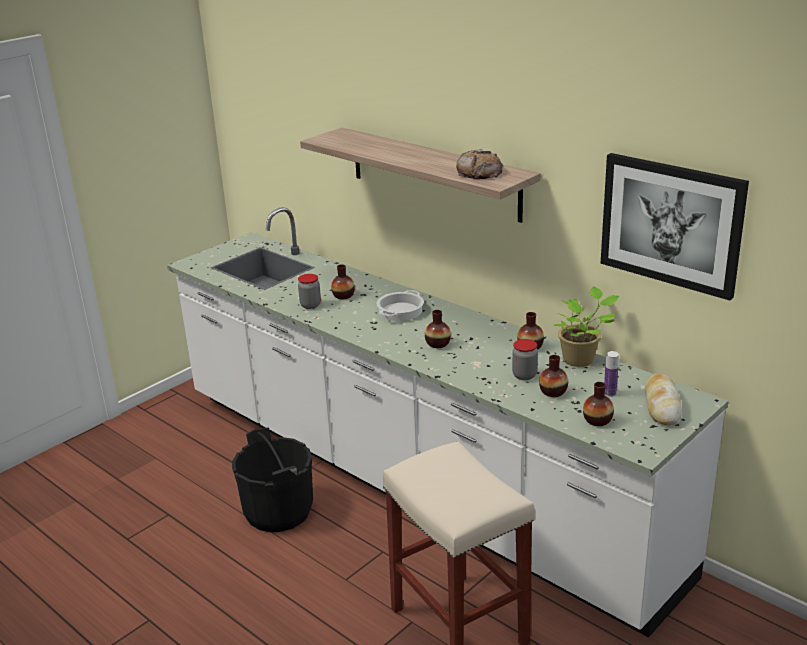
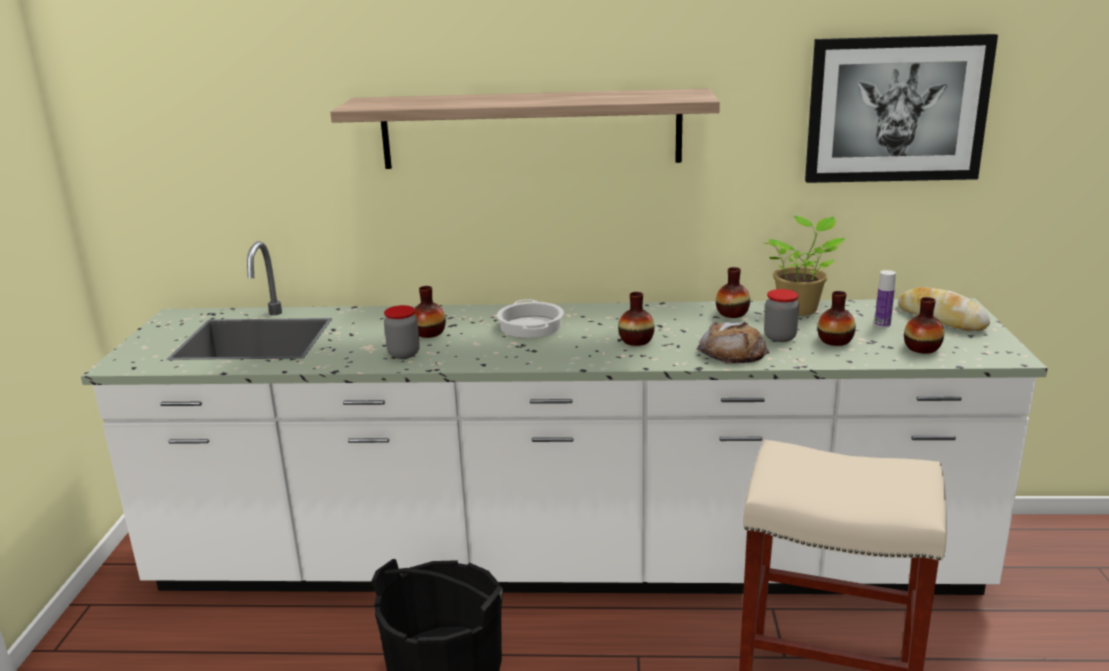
camera: 40 degrees left, 5 degrees down
(479, 172) = (647, 96): bread -> bread (732, 352)

